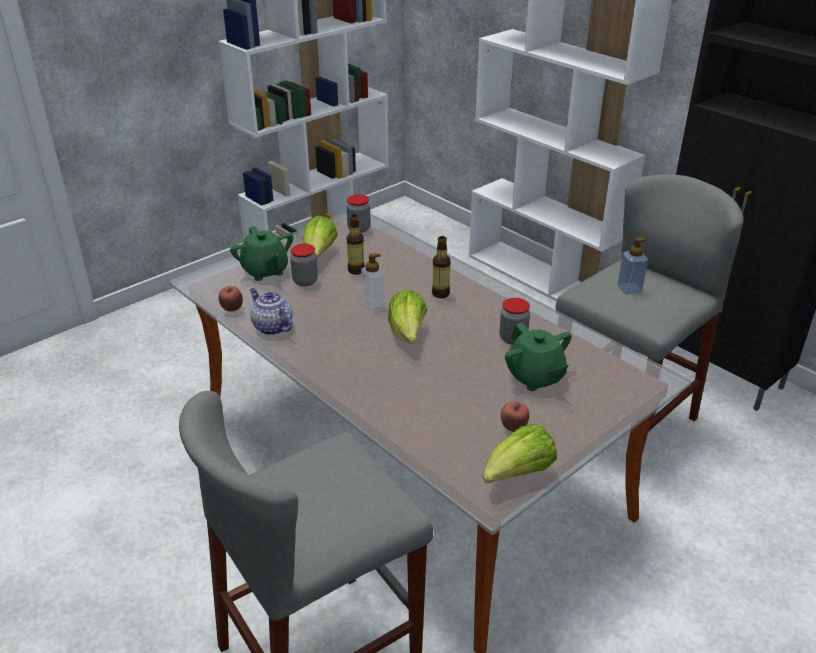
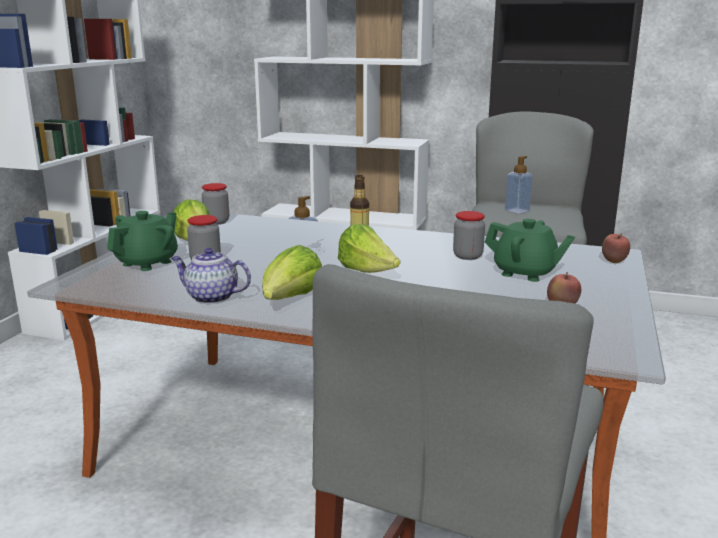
camera: 30 degrees left, 15 degrees down
(232, 309) = (142, 295): apple -> apple (613, 262)
(265, 271) = (148, 263): green teapot -> green teapot turned 90 degrees counterclockwise
(356, 270) = (252, 245): bottle -> none
(518, 474) = (618, 333): lettuce -> lettuce (290, 300)

